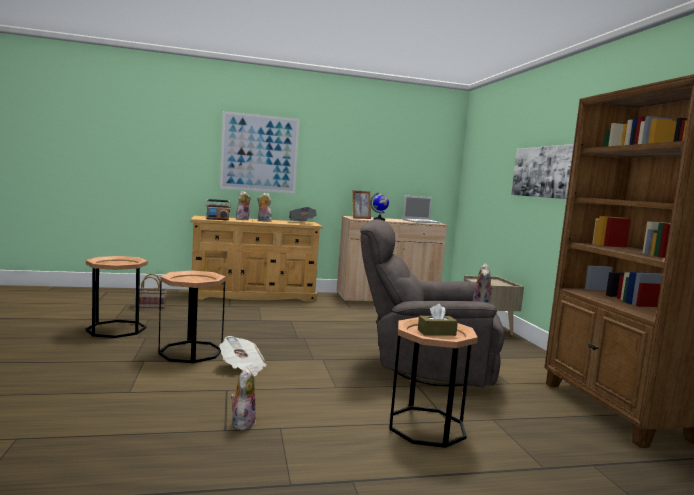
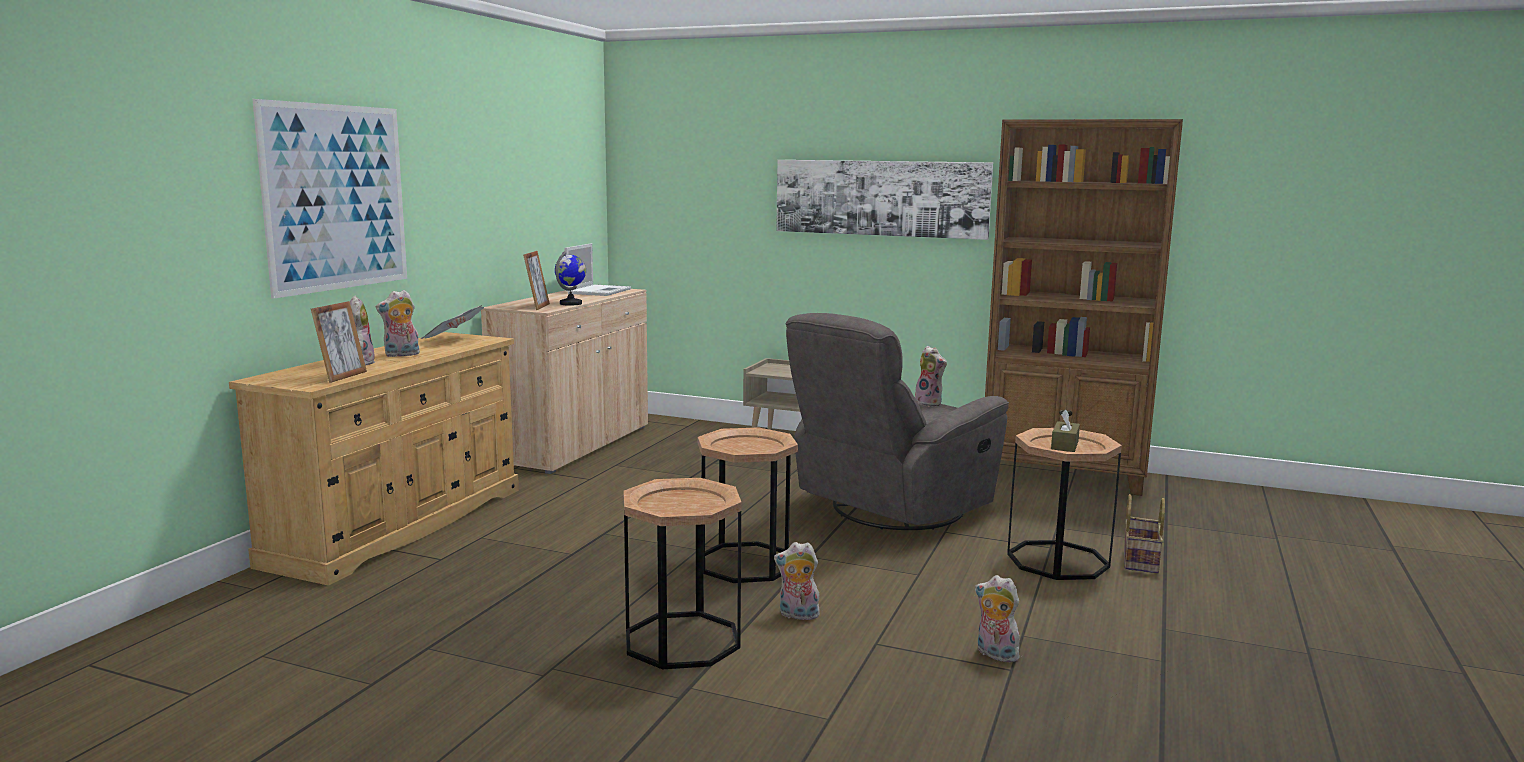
camera: 55 degrees left, 5 degrees up
(116, 329) = (454, 690): brown side table -> brown side table (745, 563)
(151, 306) = (324, 630): basket -> basket (1139, 560)
(217, 219) = (342, 376): radio -> picture frame
(242, 368) = (797, 615): newspaper -> plush toy

